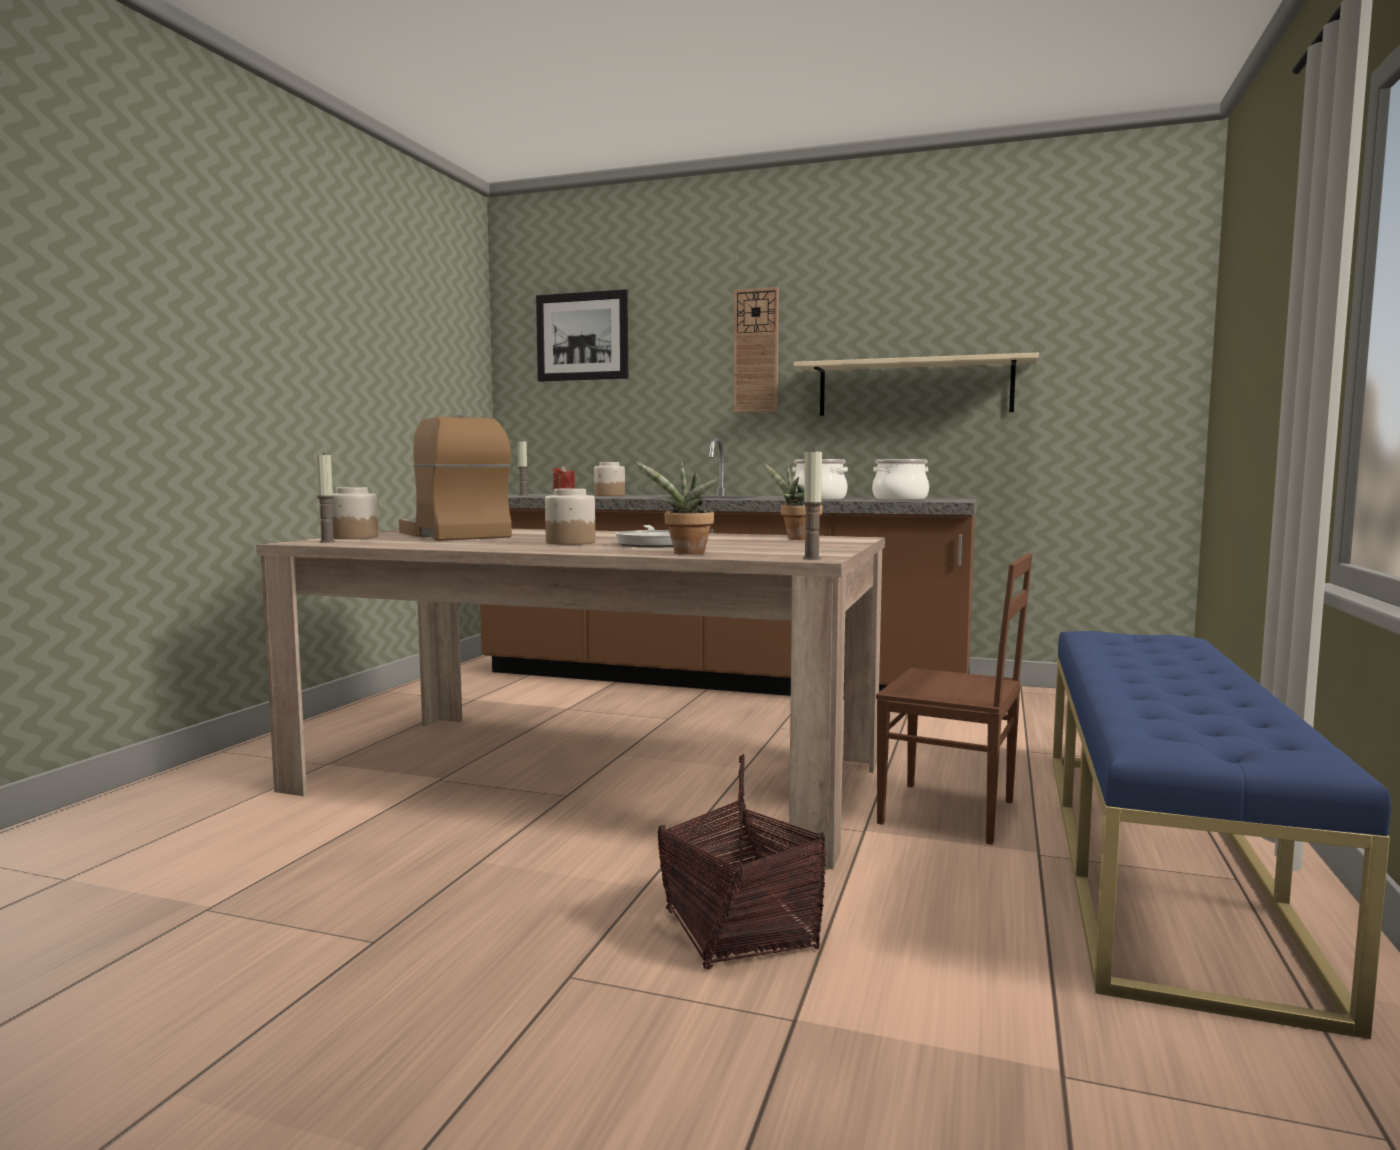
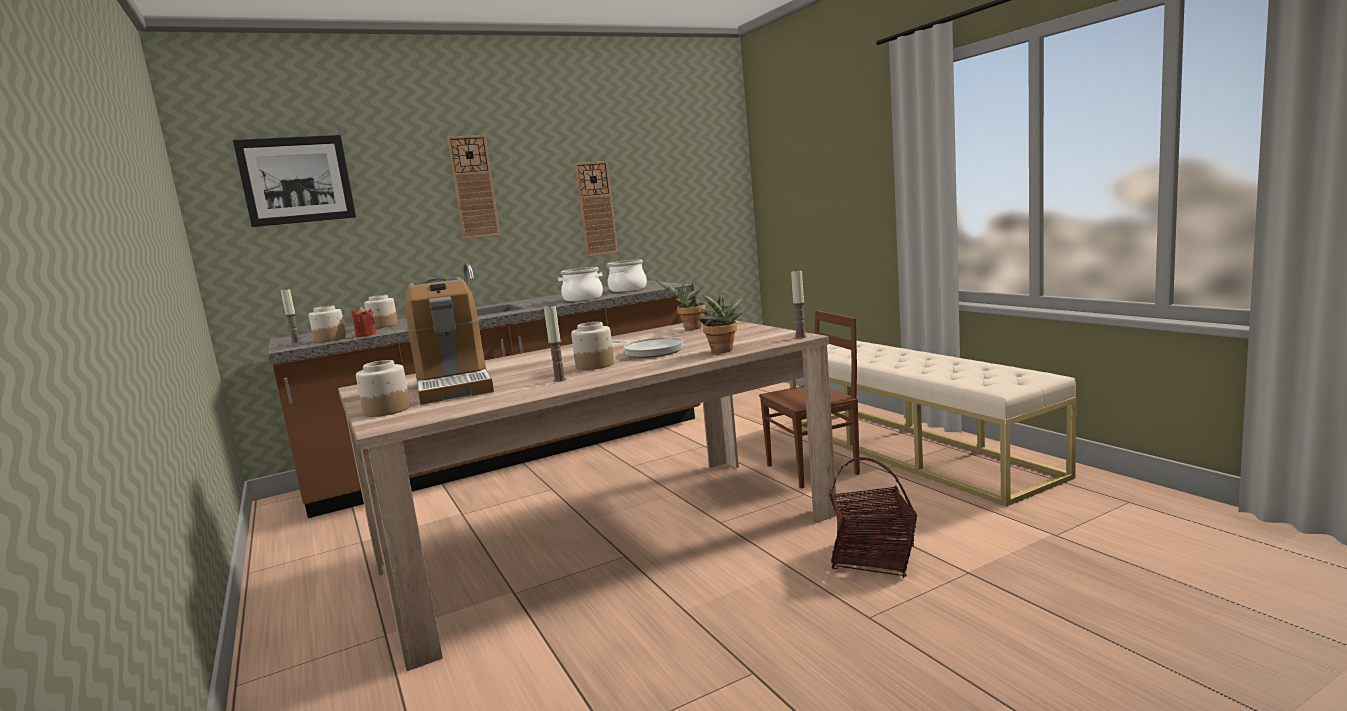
camera: 45 degrees left, 5 degrees up
(327, 541) = (405, 418): candle -> candle (559, 380)
(454, 535) = (454, 385): coffee machine -> coffee machine turned 120 degrees counterclockwise
(537, 496) = (330, 339): none -> jar
(914, 388) = (596, 208): beige shelf -> wall clock
(1161, 857) = (914, 450): blue bench -> beige bench

